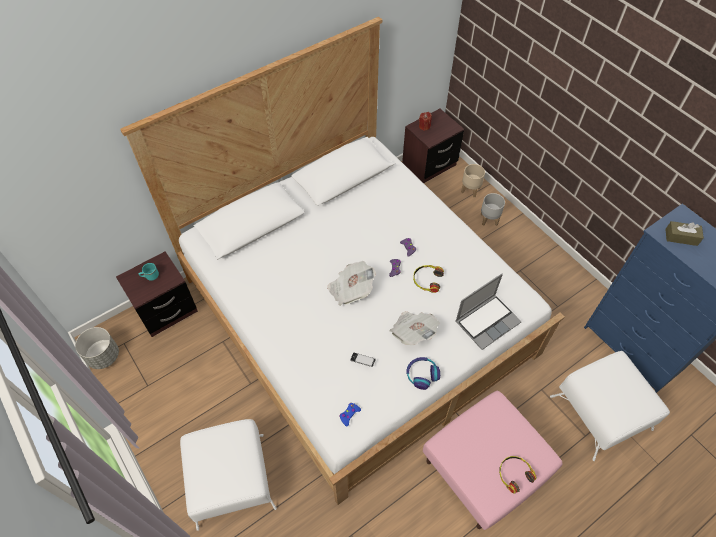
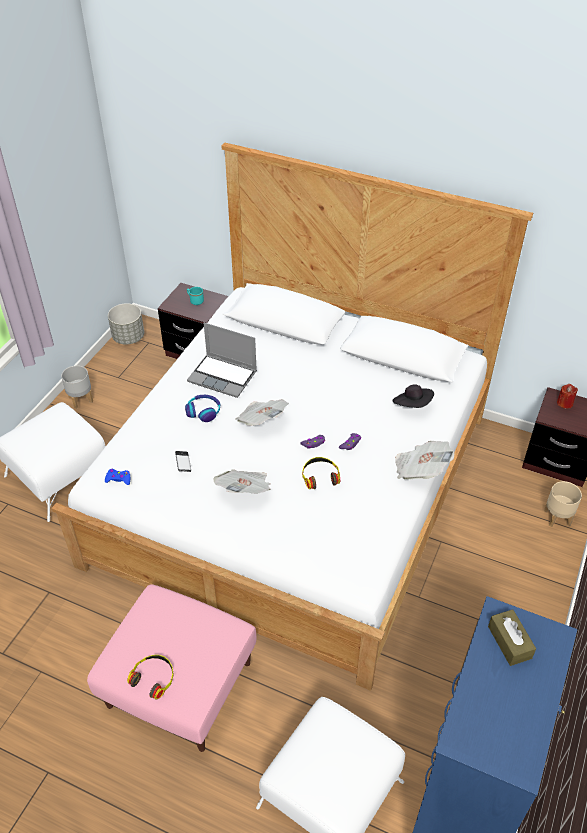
camera: 60 degrees right, 10 degrees down
(395, 196) = (412, 405): none -> black hat
(422, 374) = (198, 518): headphones -> headphones (203, 411)
(454, 223) = (420, 469): none -> newspaper
(487, 321) = (304, 550): laptop -> laptop (223, 376)
(489, 219) = (529, 555): grey planter -> grey planter (81, 399)

